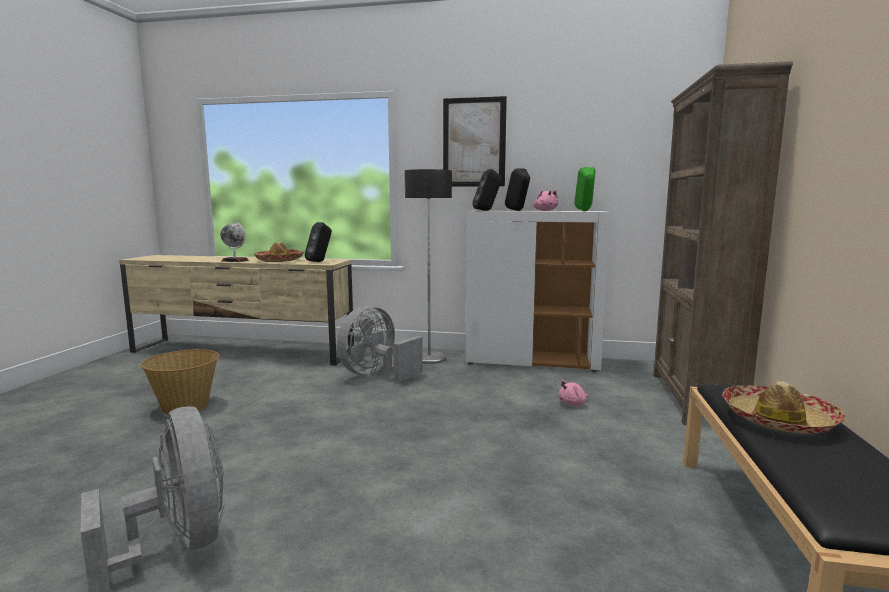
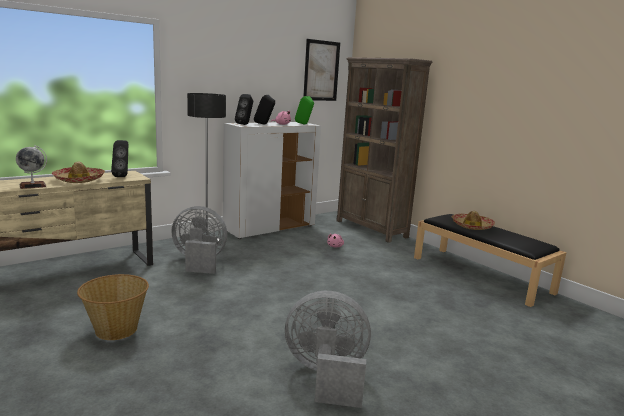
camera: 50 degrees left, 5 degrees up
(376, 374) = (199, 262): grey fan -> grey fan turned 105 degrees clockwise
(474, 142) = (222, 70): picture -> picture (321, 71)

